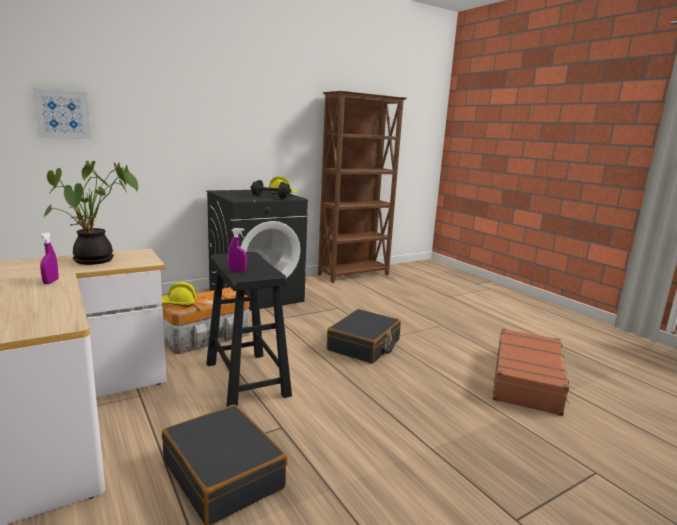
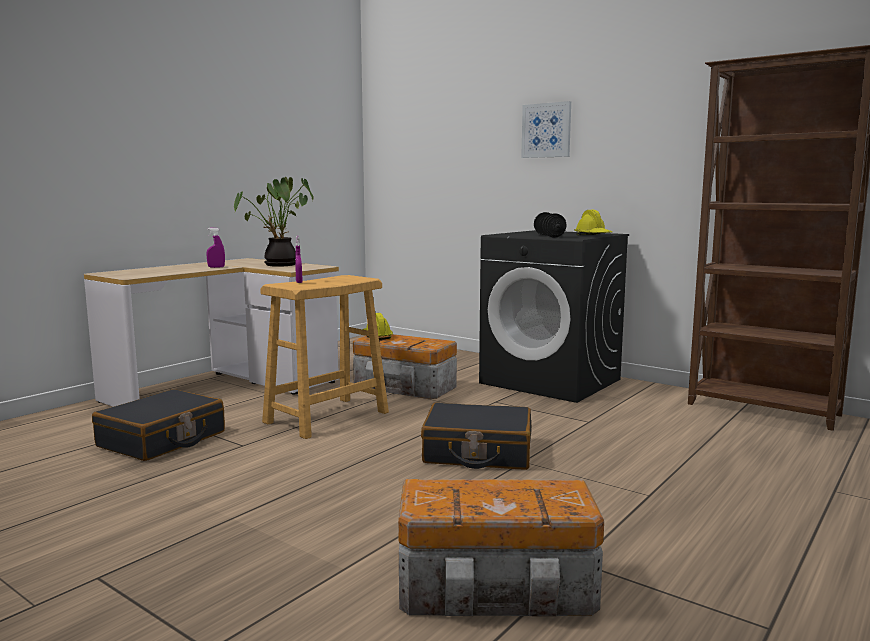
camera: 70 degrees right, 5 degrees down
(62, 114) = (417, 148): picture -> picture (546, 130)
(246, 379) = (326, 417): black stool -> beige stool
(527, 380) = (499, 588): brown suitcase -> storage box

